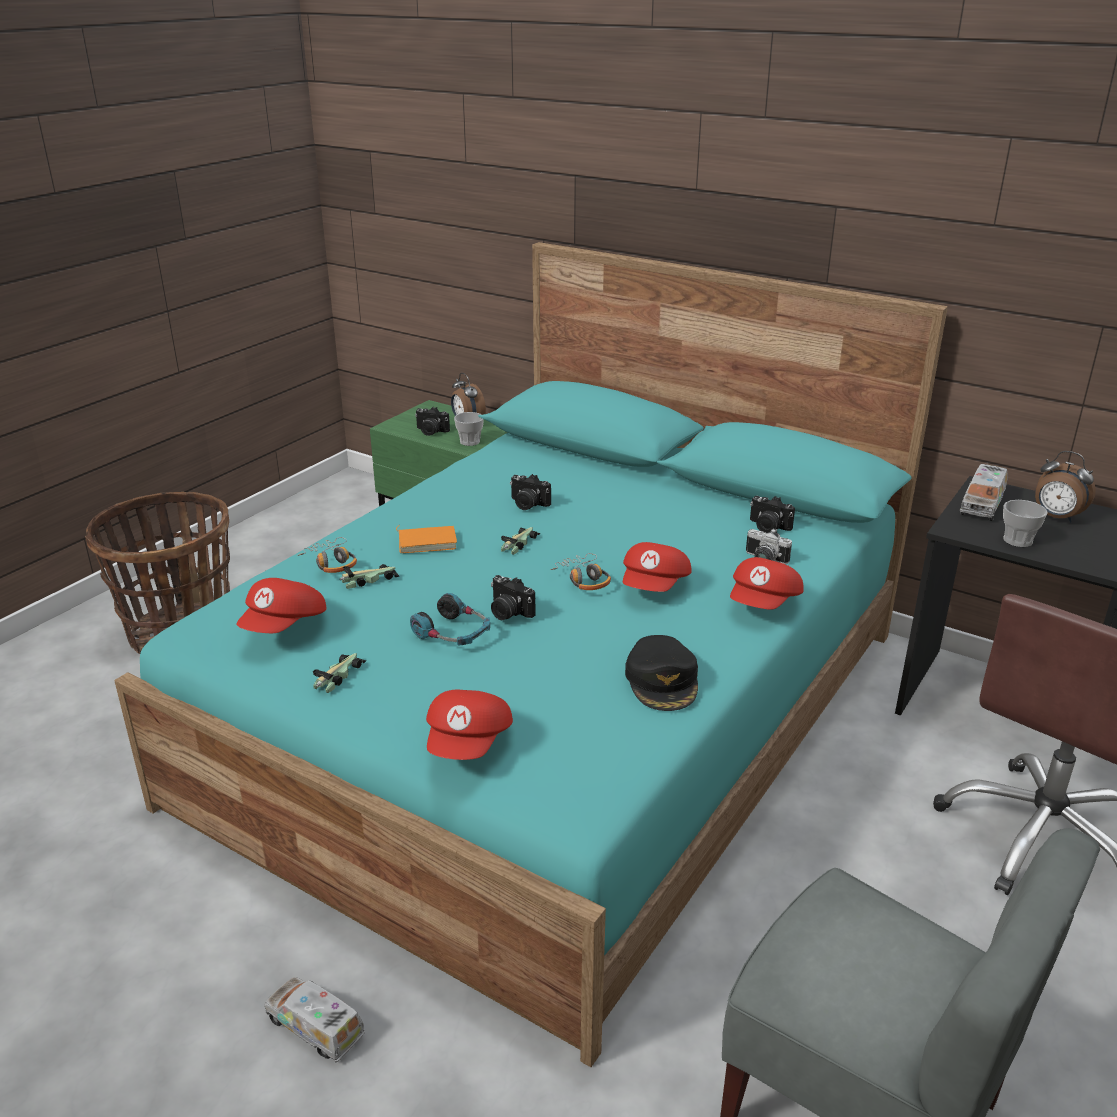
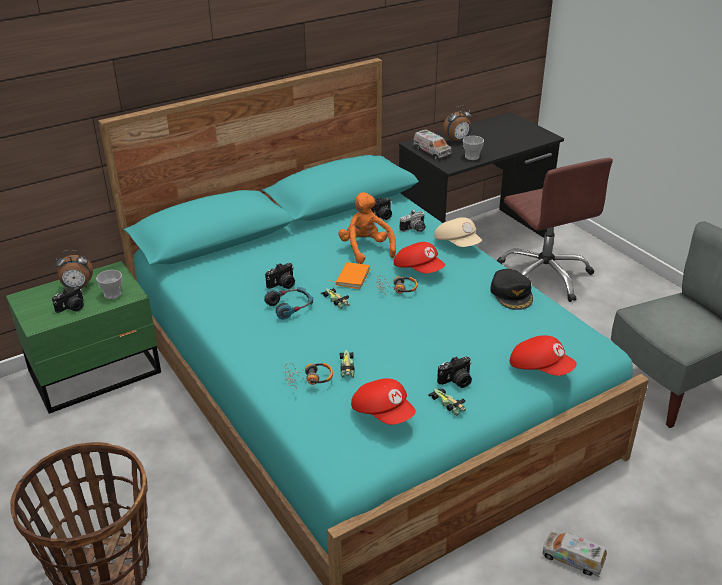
camera: 65 degrees left, 5 degrees up
(315, 1027) = (572, 559): toy truck -> toy truck turned 60 degrees clockwise
(427, 541) = (303, 335): orange book -> orange book (351, 277)
(453, 633) = (425, 350): headphones -> headphones (290, 307)
(508, 612) = (414, 324): camera -> camera (456, 381)
(662, 680) = (512, 294): black cap -> black cap turned 60 degrees clockwise
(670, 537) = (366, 249): none -> orange plush toy
(764, 603) = (457, 243): red cap -> beige cap

